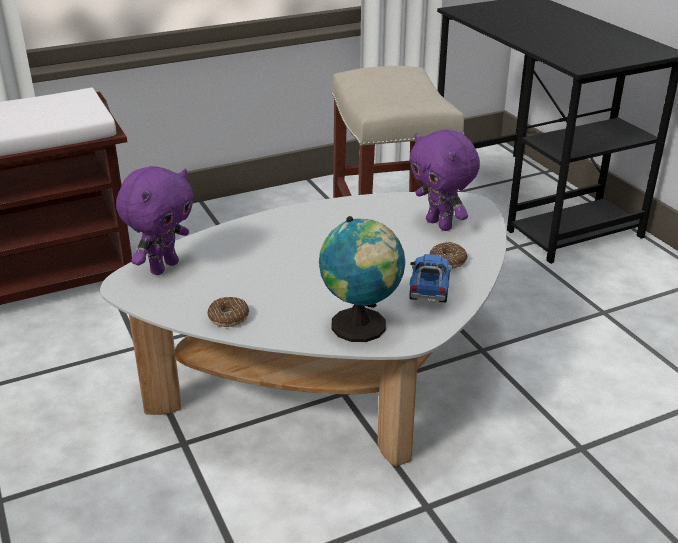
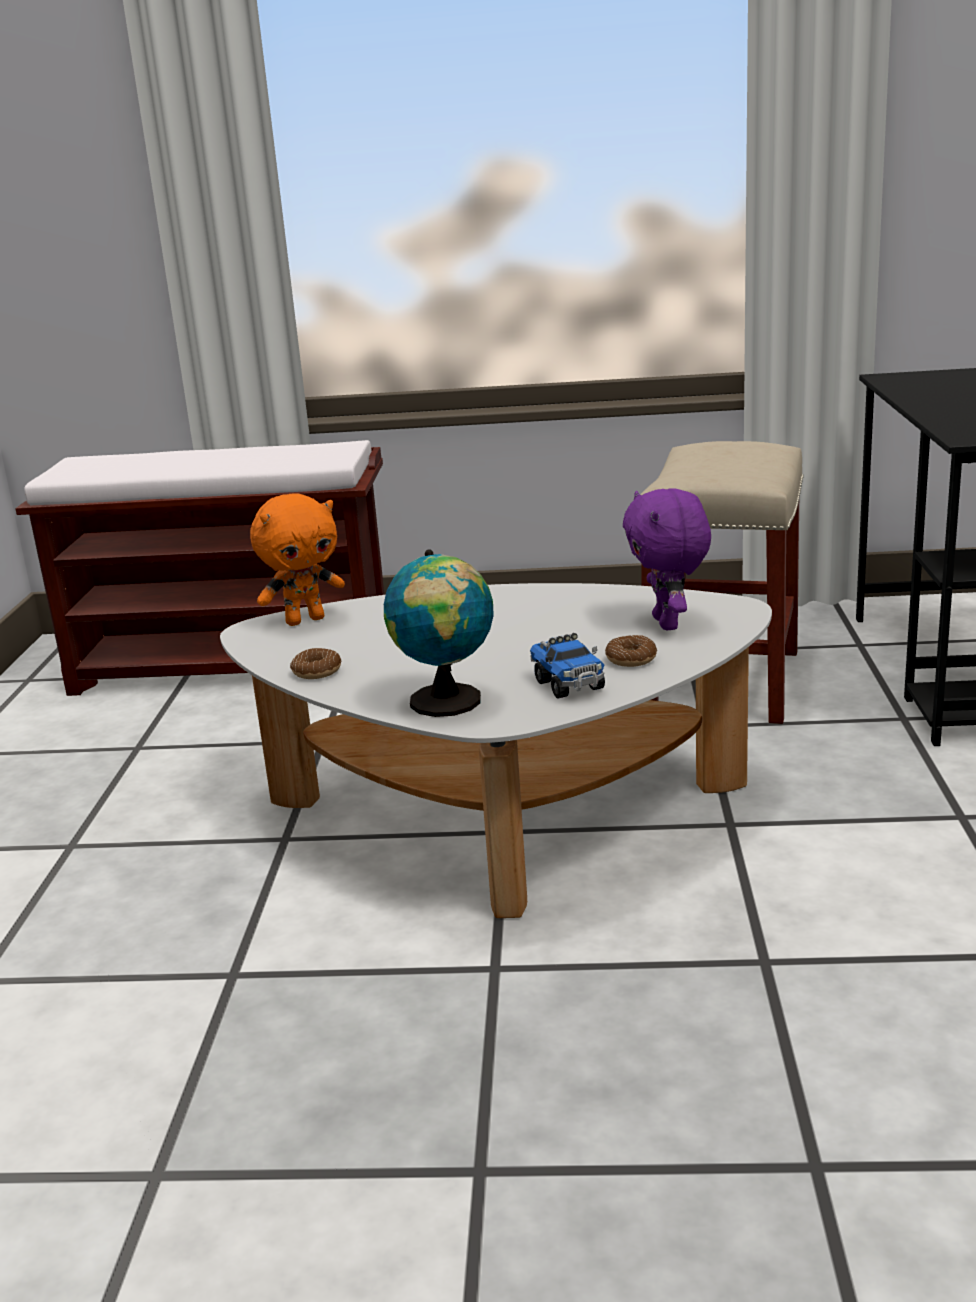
camera: 30 degrees right, 10 degrees down
(163, 267) = (305, 620): purple plush toy -> orange plush toy
(429, 292) = (568, 684): toy truck -> toy truck turned 120 degrees clockwise

